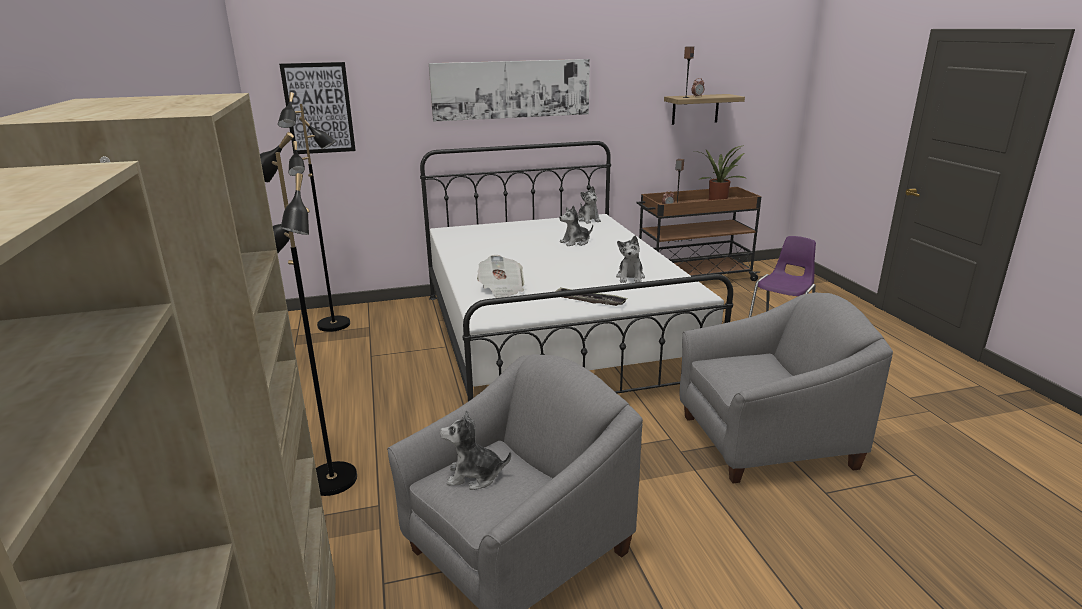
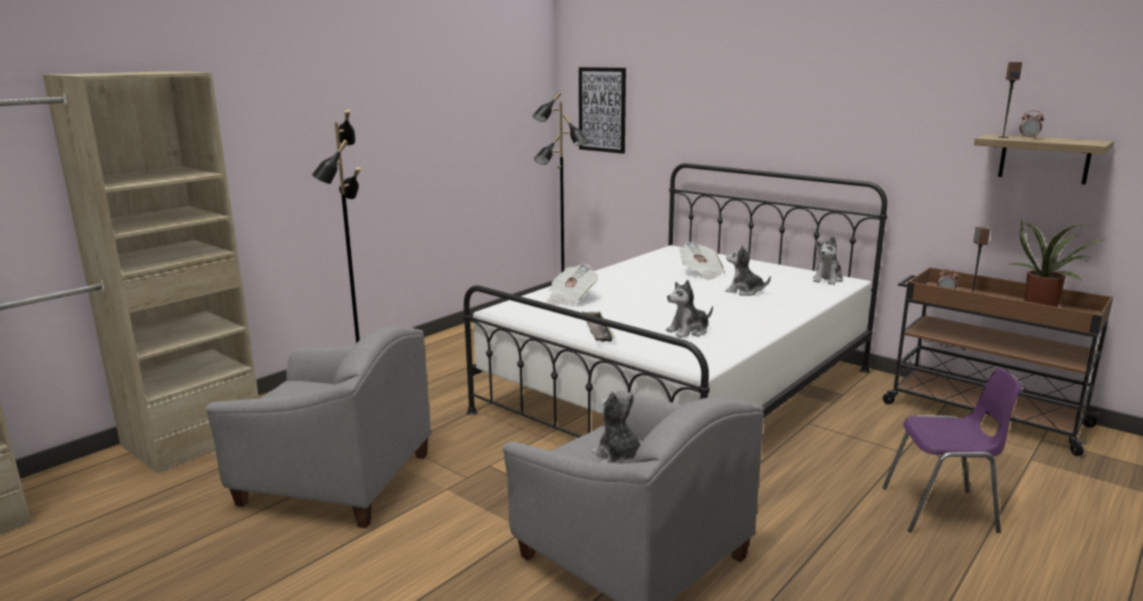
camera: 55 degrees right, 5 degrees down
(474, 476) = (301, 390): plush toy -> plush toy (618, 458)
(511, 89) = (775, 106): picture -> none
(516, 240) = (701, 273): none -> newspaper

